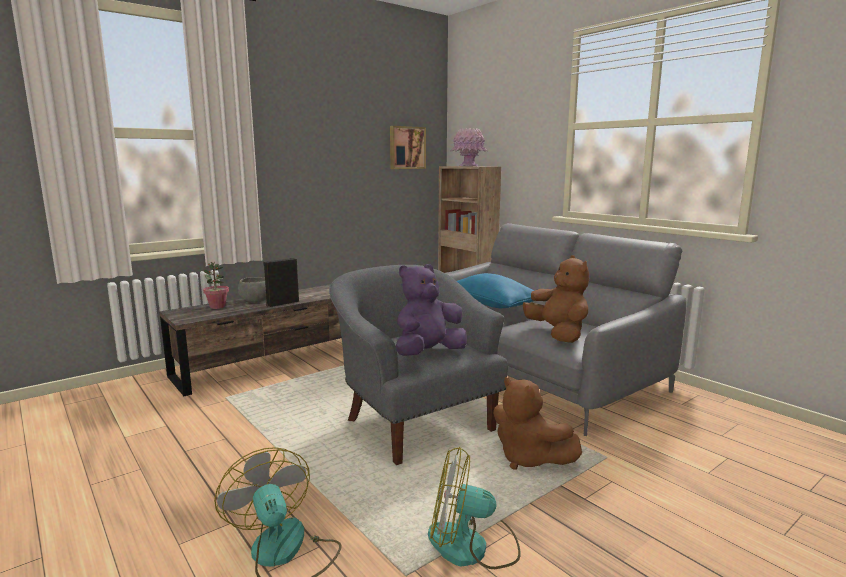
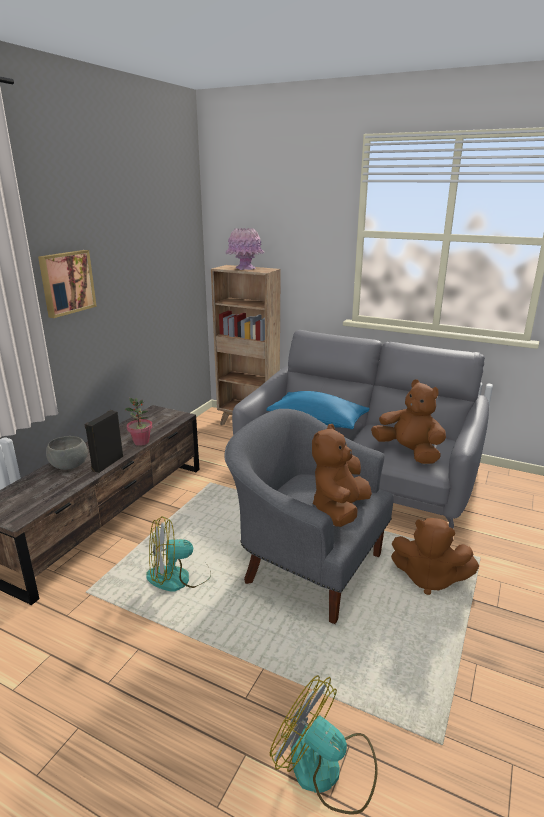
camera: 25 degrees left, 10 degrees up
(217, 307) = (33, 486): potted plant -> potted plant (141, 442)
(406, 148) = (171, 249): picture -> picture (66, 282)
(428, 353) = (339, 510): purple plush toy -> brown plush toy
(472, 546) = (462, 690): fan -> fan (179, 577)

